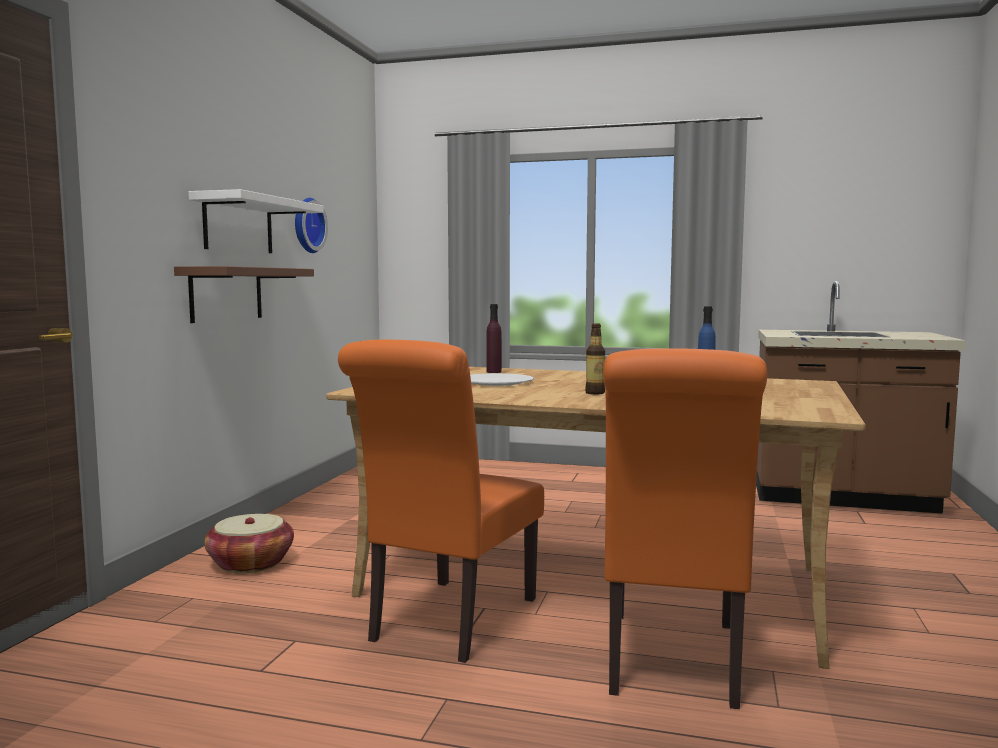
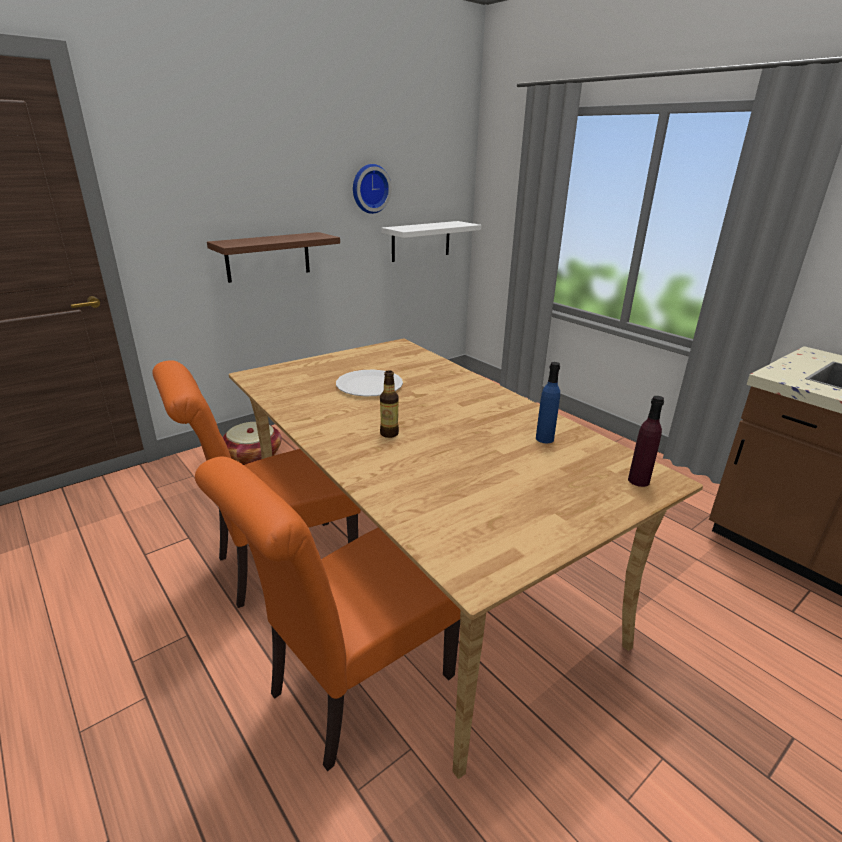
camera: 35 degrees right, 20 degrees up
(238, 225) = (281, 199): white shelf -> white shelf (421, 241)
(494, 372) = (412, 363): purple bottle -> purple bottle (638, 481)

